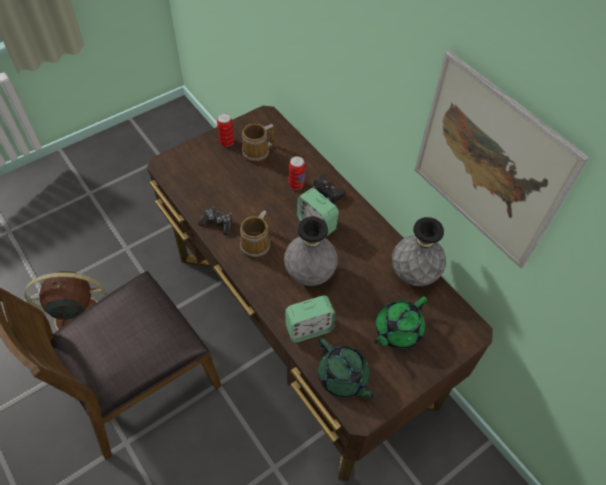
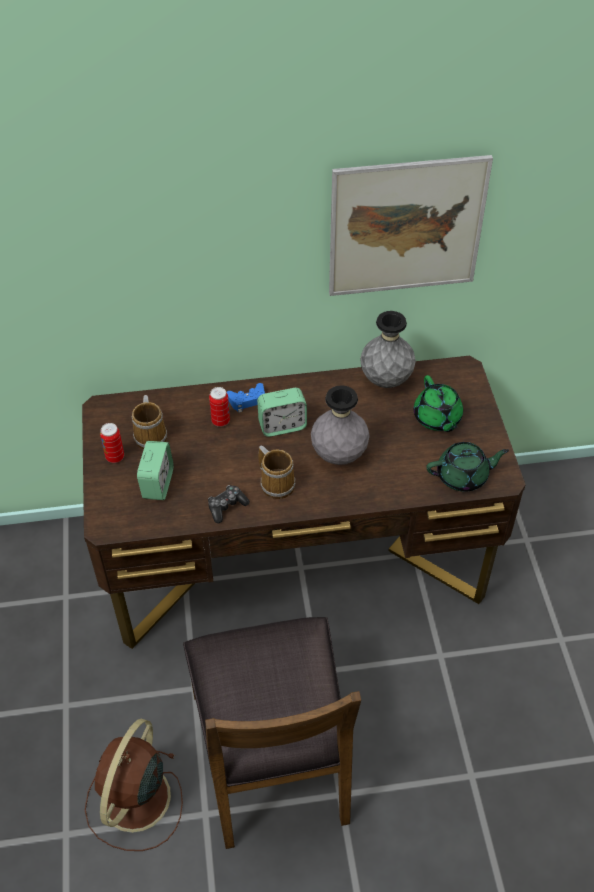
camera: 60 degrees left, 5 degrees down
(309, 328) = (399, 480): alarm clock -> alarm clock (158, 484)
(327, 192) = (247, 400): black game controller -> blue game controller

